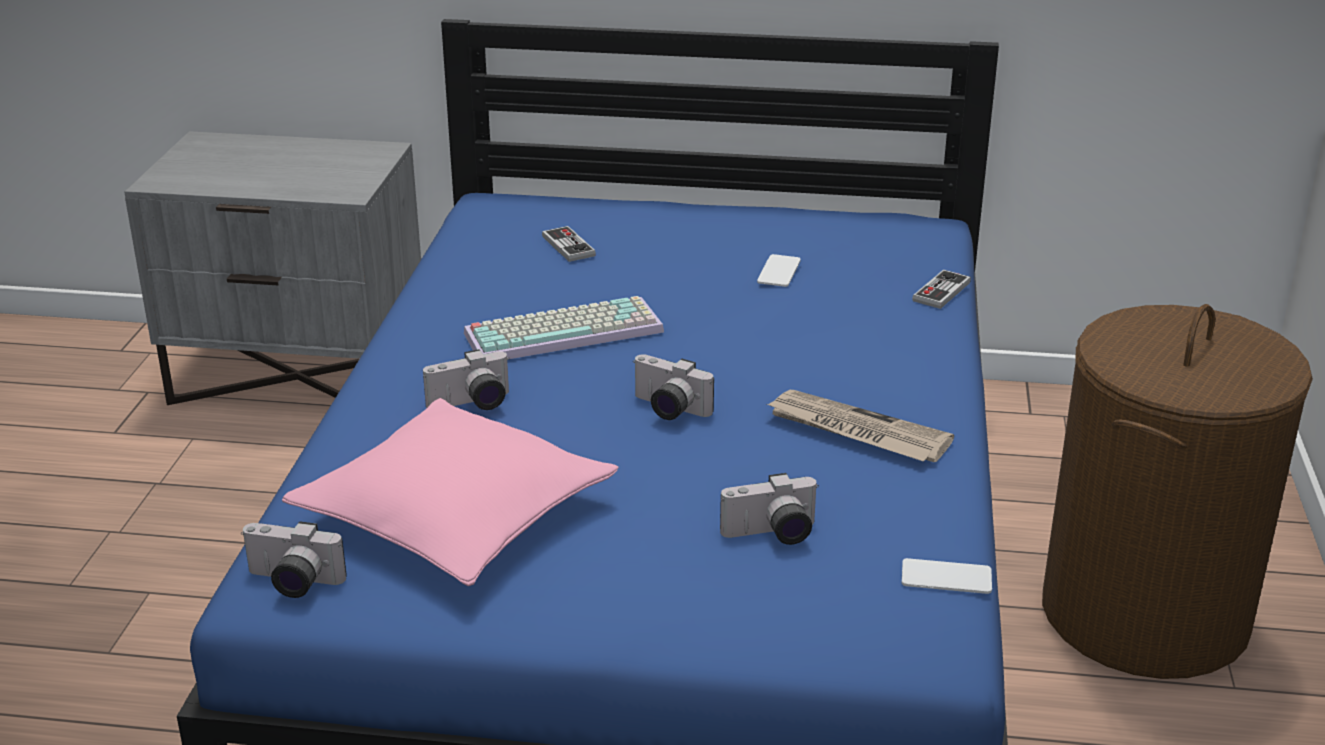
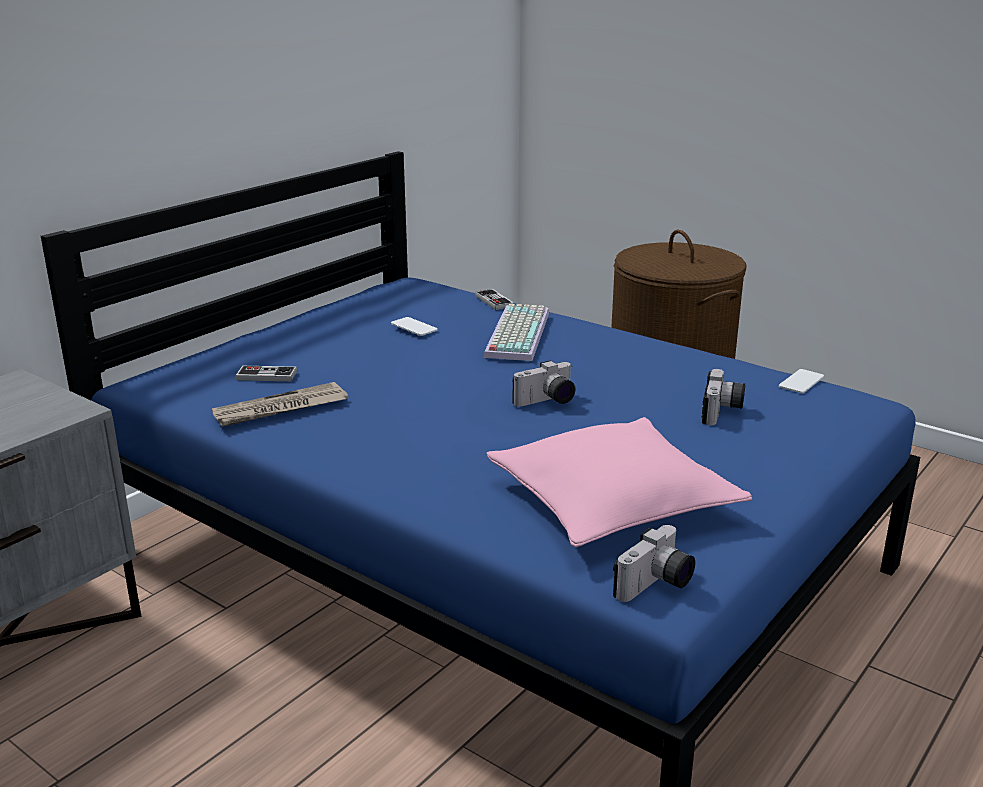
camera: 60 degrees left, 5 degrees down
(472, 404) = (463, 461): camera -> none
(565, 330) = (397, 405): keyboard -> keyboard (515, 333)
(856, 431) = (630, 361): newspaper -> newspaper (280, 409)

